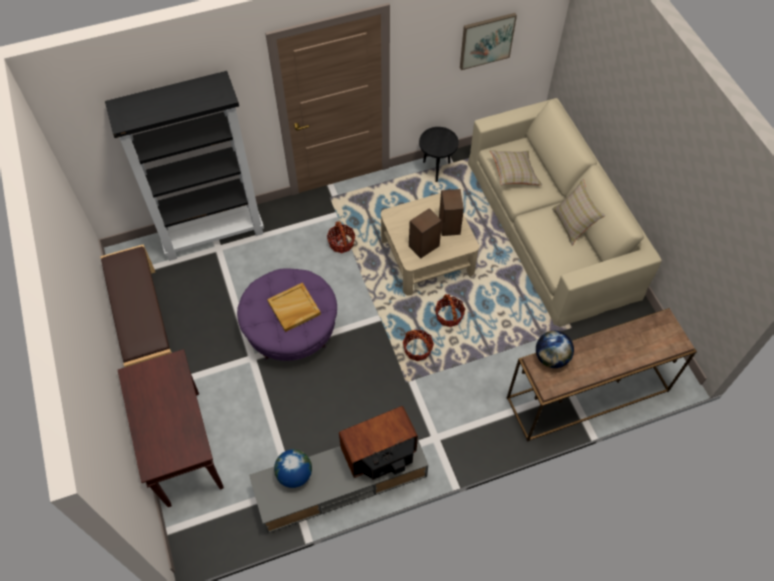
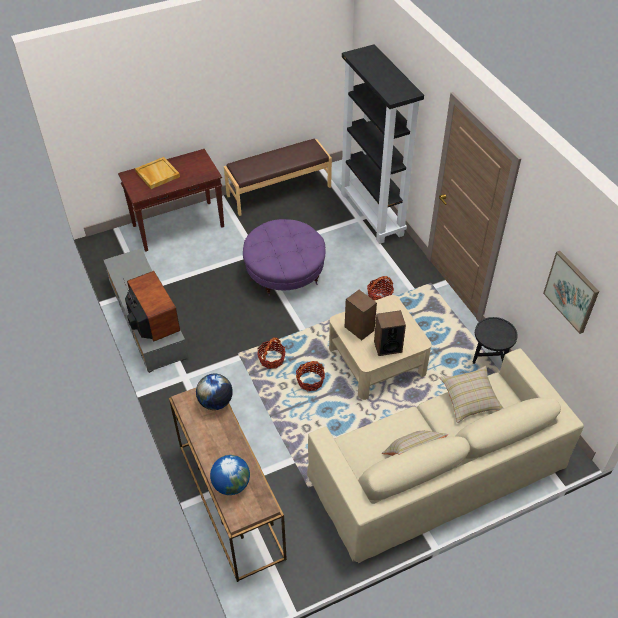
camera: 85 degrees right, 10 degrees down
(294, 308) = (280, 248): beige tray -> beige tray (157, 174)
(294, 474) = (140, 272): globe -> globe (231, 484)

